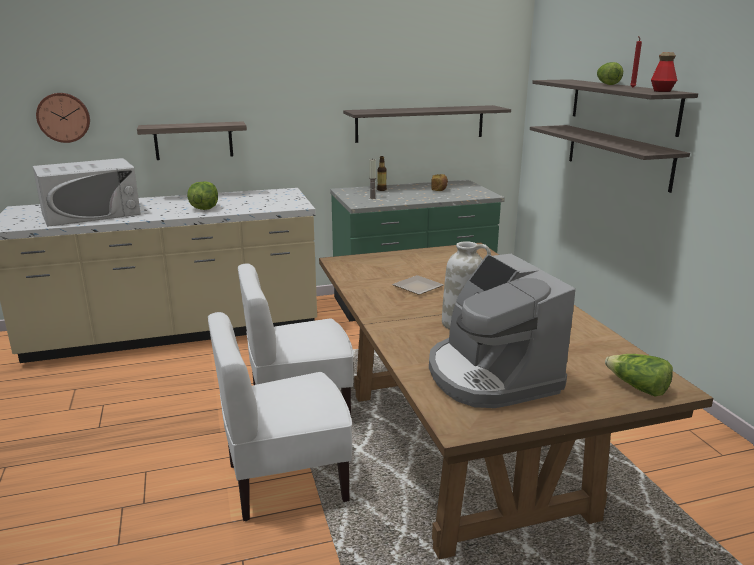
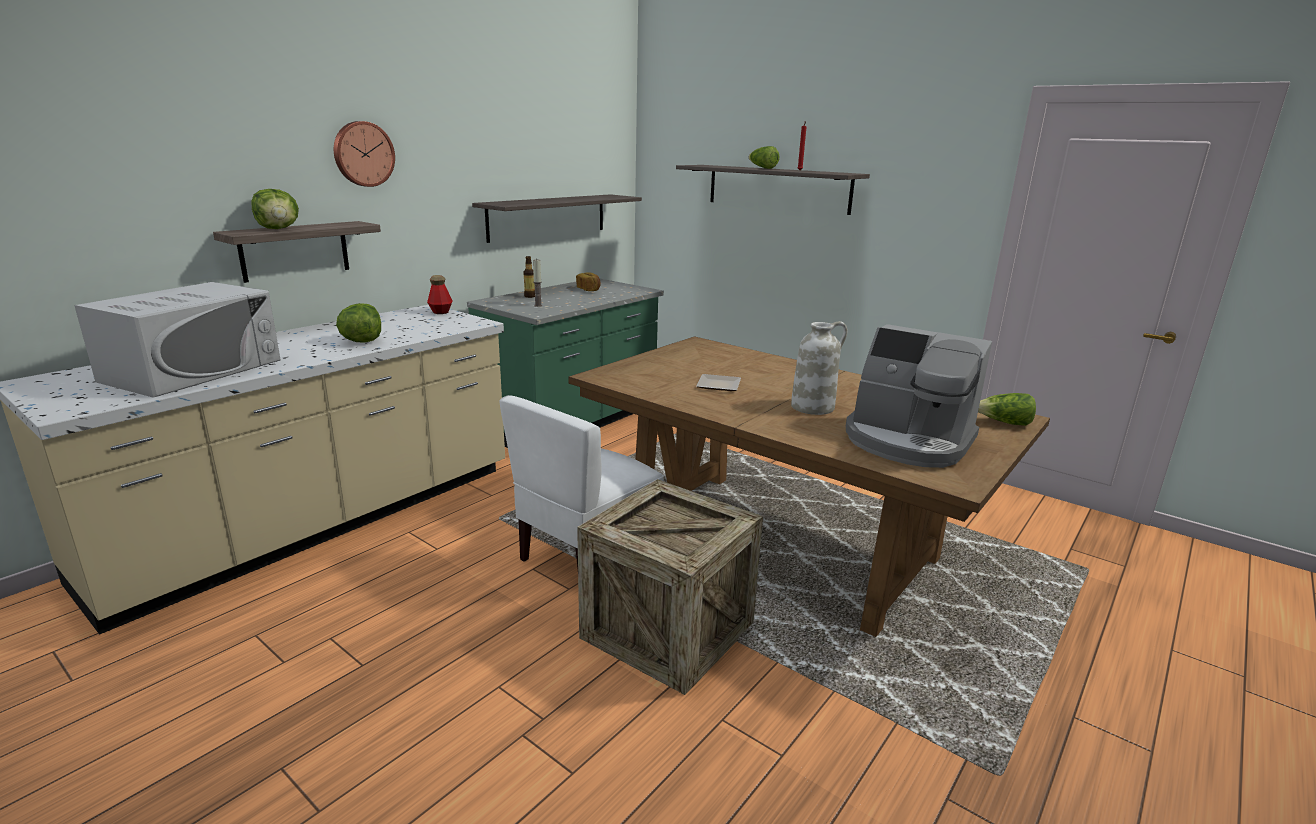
camera: 35 degrees left, 0 degrees up
(64, 117) = (86, 224): wall clock -> wall clock (363, 154)
(176, 125) = (279, 229): none -> lettuce
(286, 481) = (667, 630): white chair -> crate
(617, 156) = (776, 238): shelf -> none
(662, 91) = (839, 172): bottle -> bottle (440, 312)

